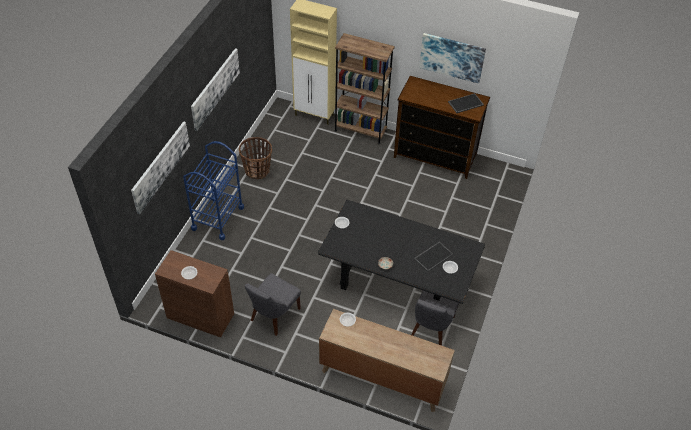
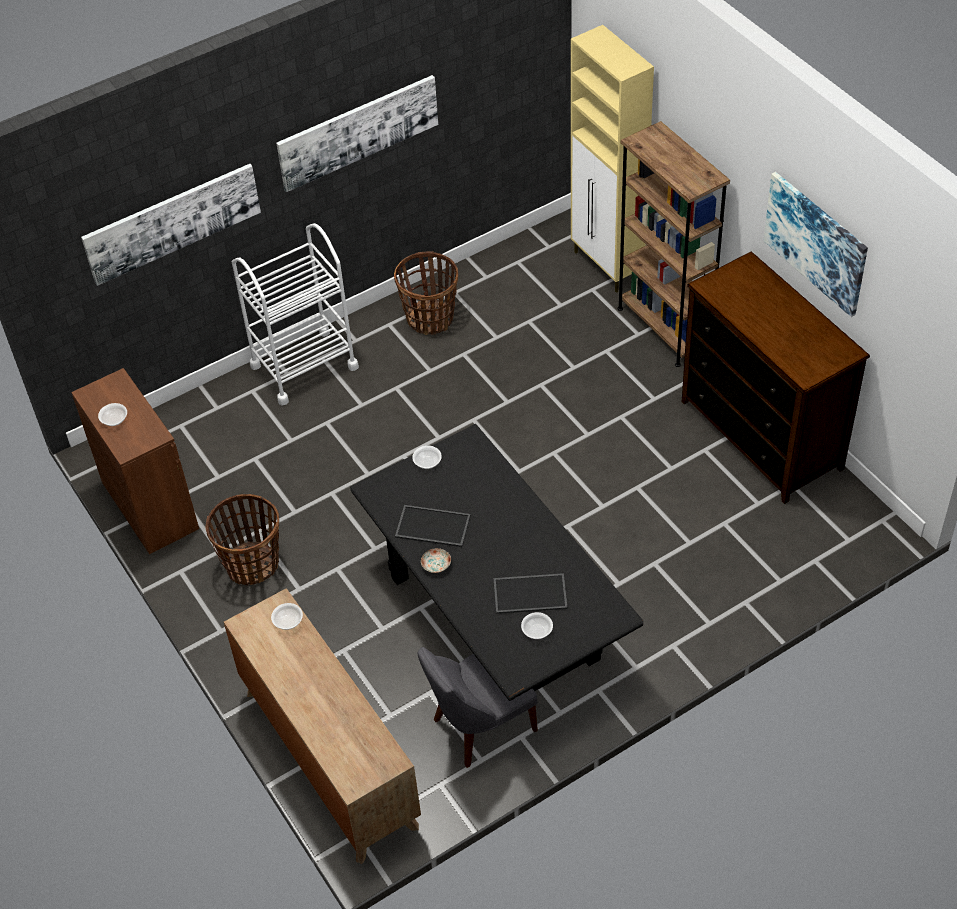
camera: 40 degrees right, 0 degrees up
(218, 218) = (304, 366): blue cart -> white cart
(273, 316) = (252, 564): grey chair -> basket
(465, 104) = (807, 347): tray -> tray (432, 527)

